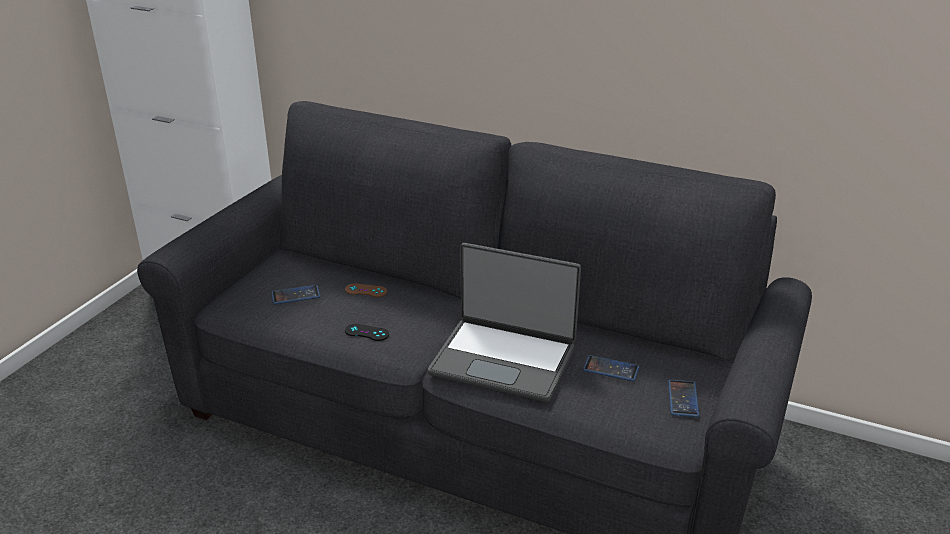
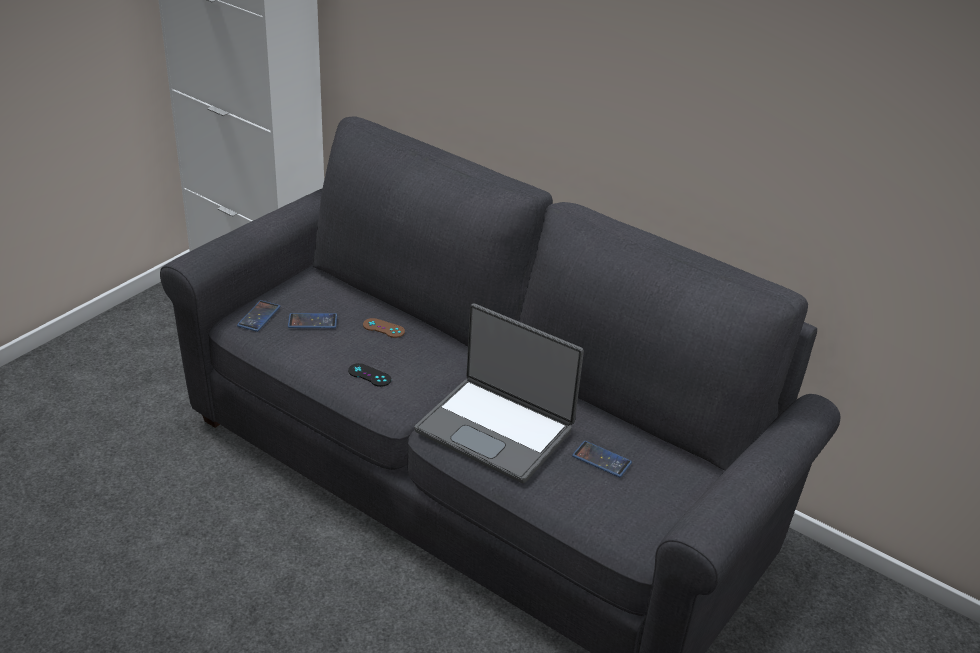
camera: 10 degrees right, 5 degrees up
(683, 399) = (663, 506): phone -> phone (259, 316)

